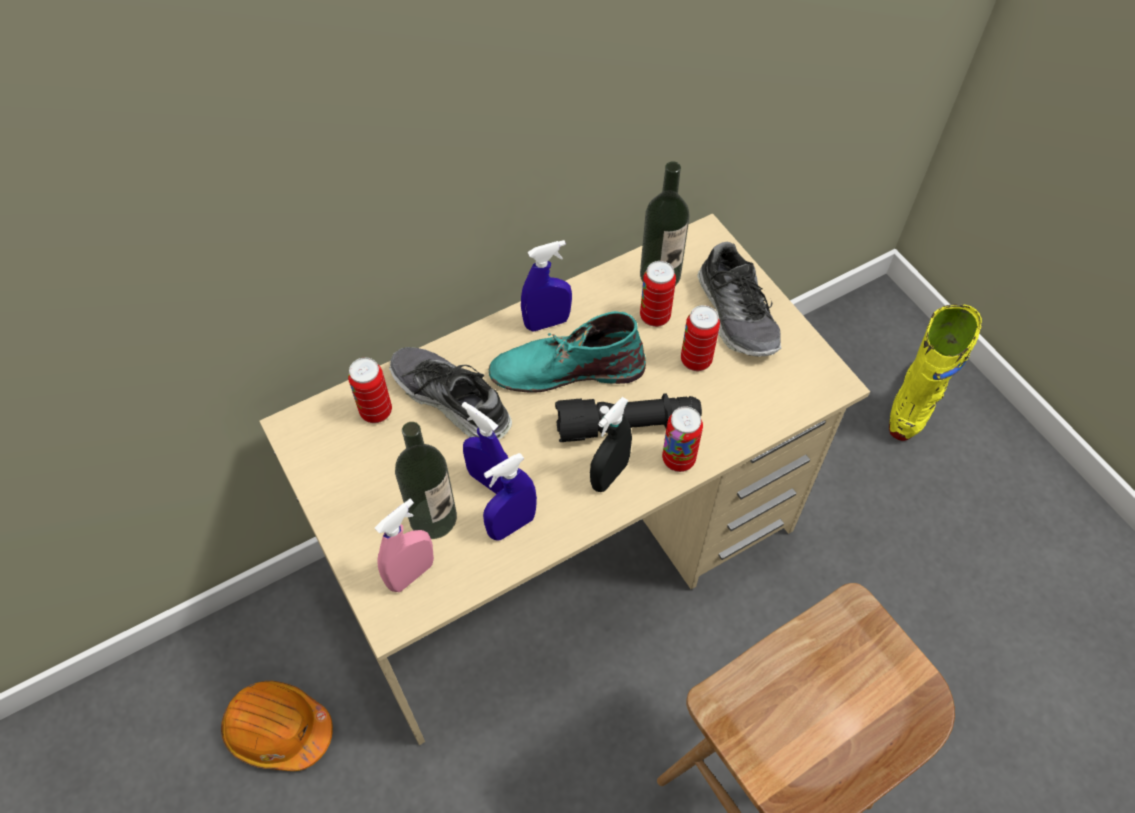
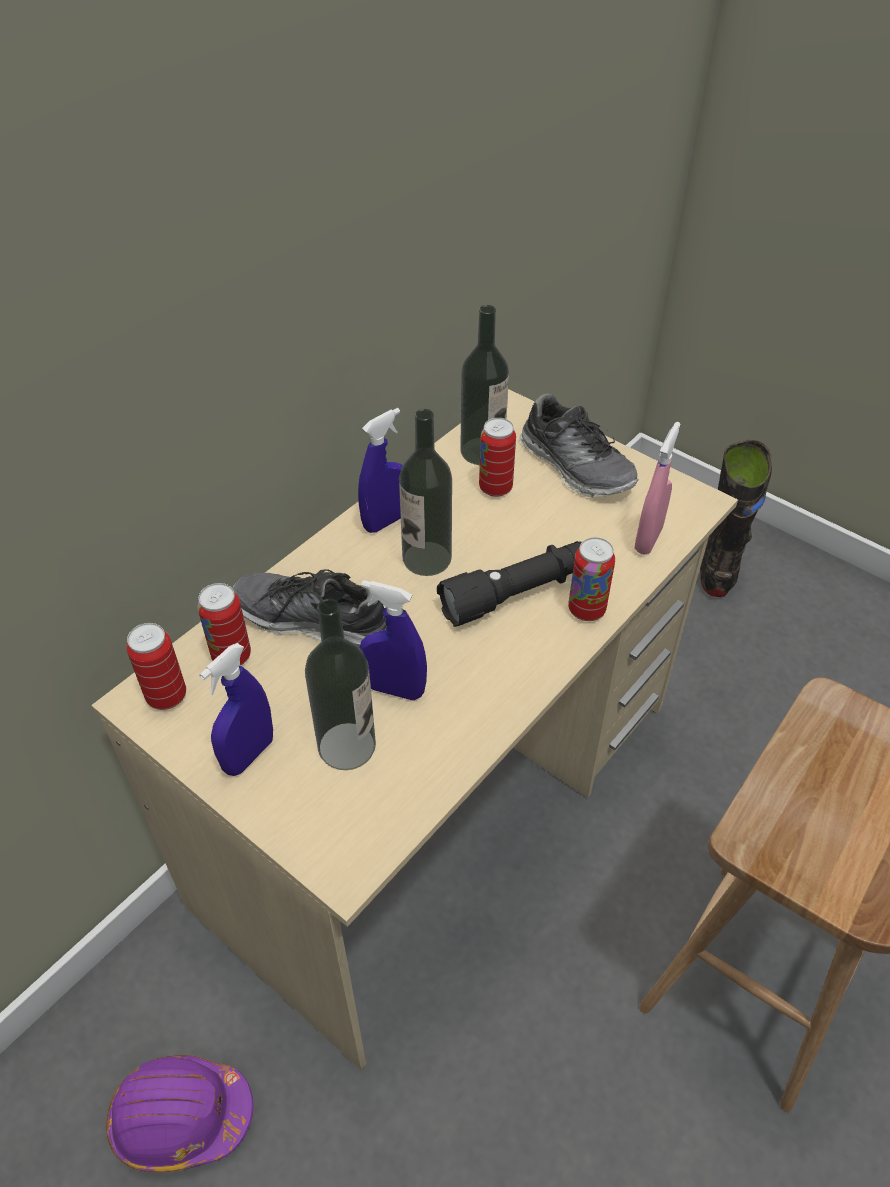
camera: 20 degrees left, 10 degrees down
(278, 729) = (181, 1117): orange hard hat -> purple hard hat
(411, 574) = (347, 813): pink spray bottle -> pink spray bottle (648, 539)
(512, 525) = (440, 726): blue spray bottle -> blue spray bottle (249, 755)
(566, 369) = (426, 558): turquoise boot -> bottle
(609, 475) = (522, 645): black spray bottle -> none
(696, 360) = (557, 516): can -> can (166, 696)
(914, 403) = (715, 562): yellow boot -> black boot

